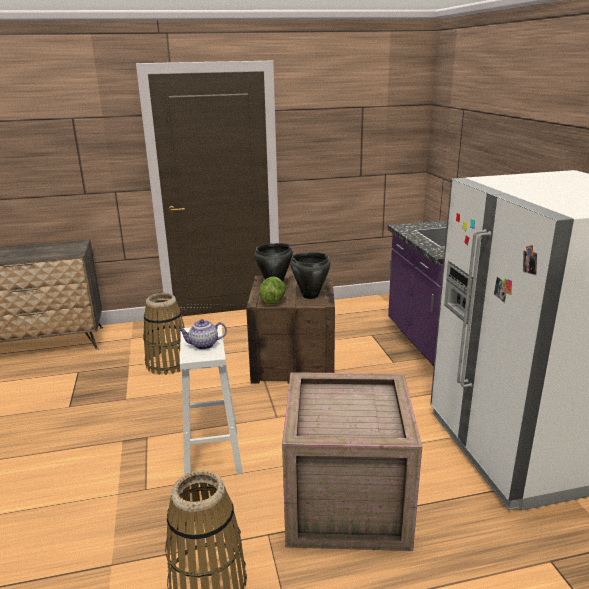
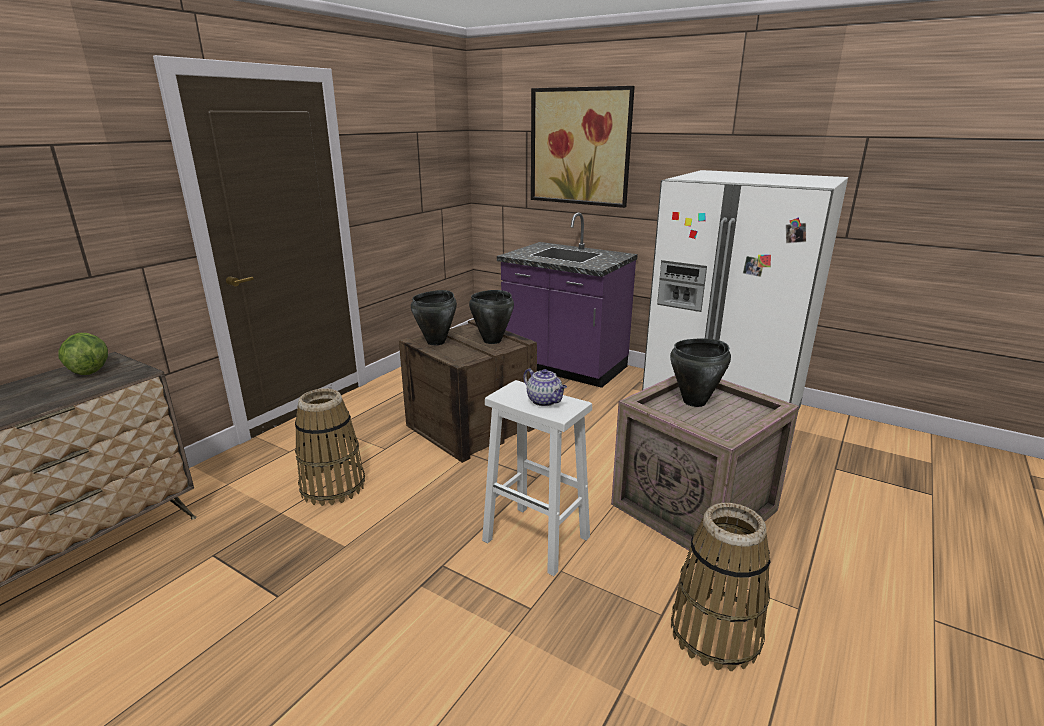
camera: 45 degrees left, 0 degrees up
(203, 345) = (545, 401): teapot -> teapot turned 75 degrees counterclockwise
(272, 301) = (468, 356): lettuce -> lettuce (89, 371)
(351, 401) = (695, 402): none -> black cooking pot
(493, 130) = (580, 147): none -> picture

